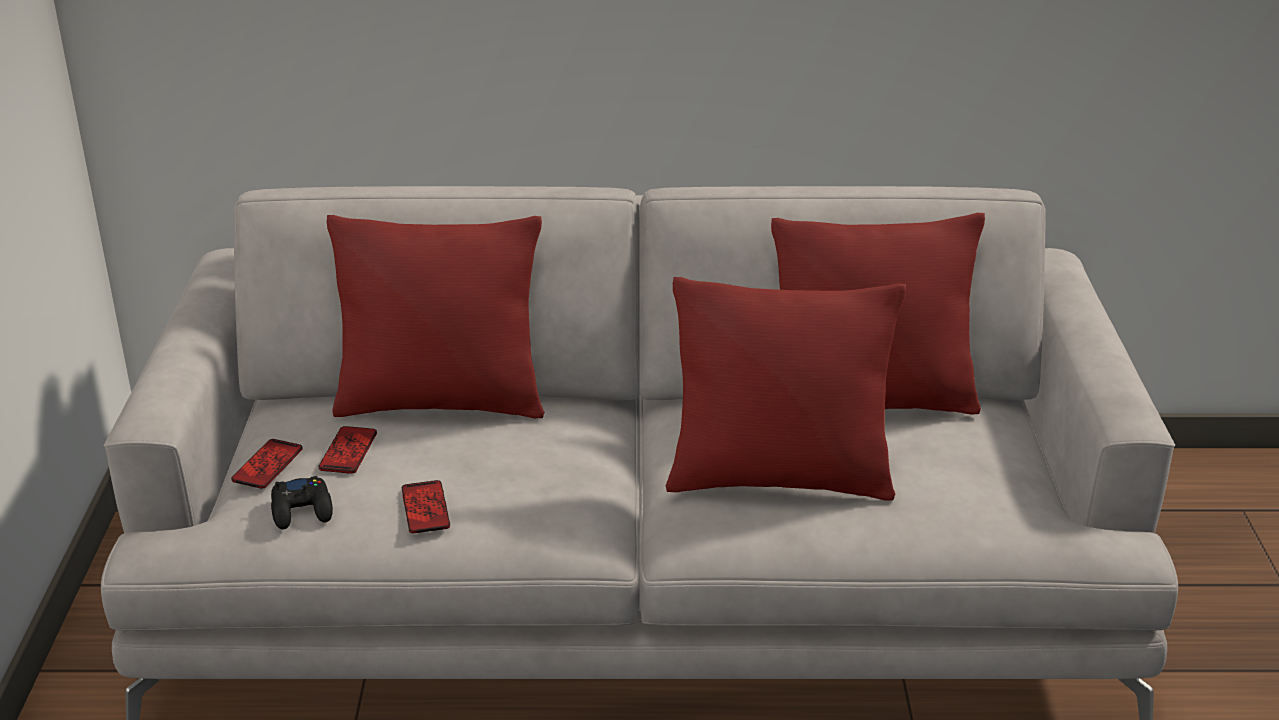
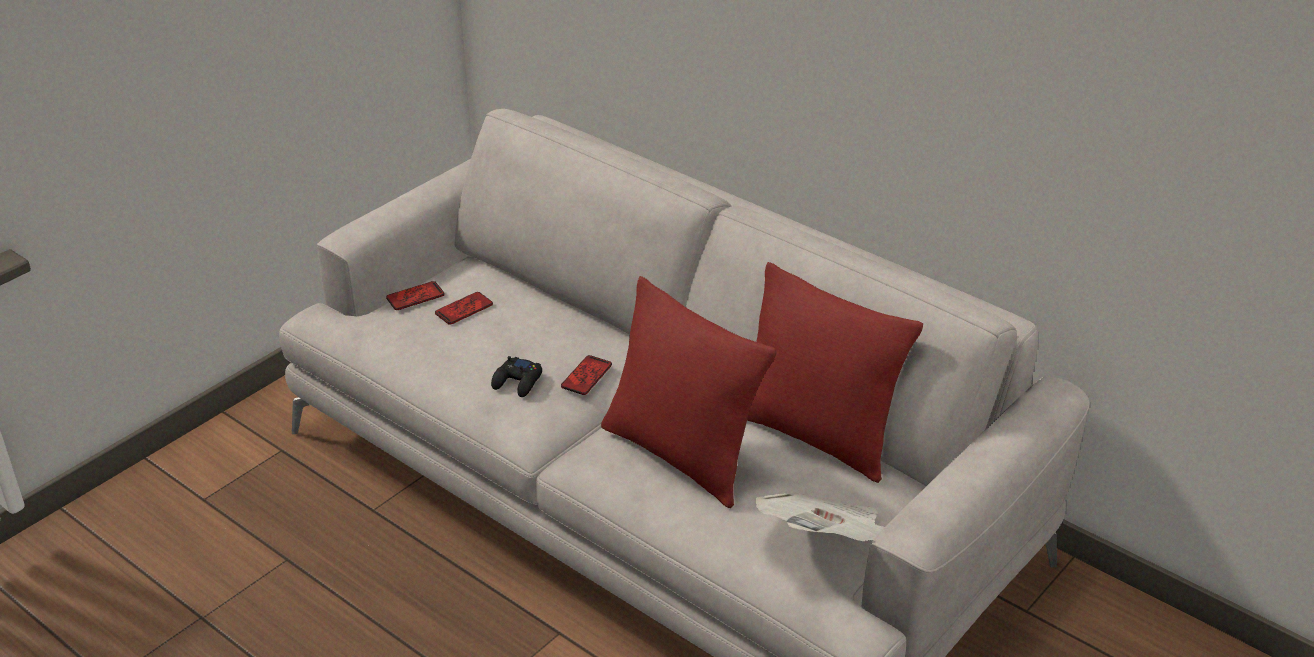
camera: 40 degrees right, 5 degrees up
(302, 510) = (398, 333): black game controller -> black game controller (518, 382)
(425, 508) = (459, 366): phone -> phone (586, 376)
(442, 402) = (553, 303): red pillow -> none
(1013, 485) = (825, 543): none -> newspaper

